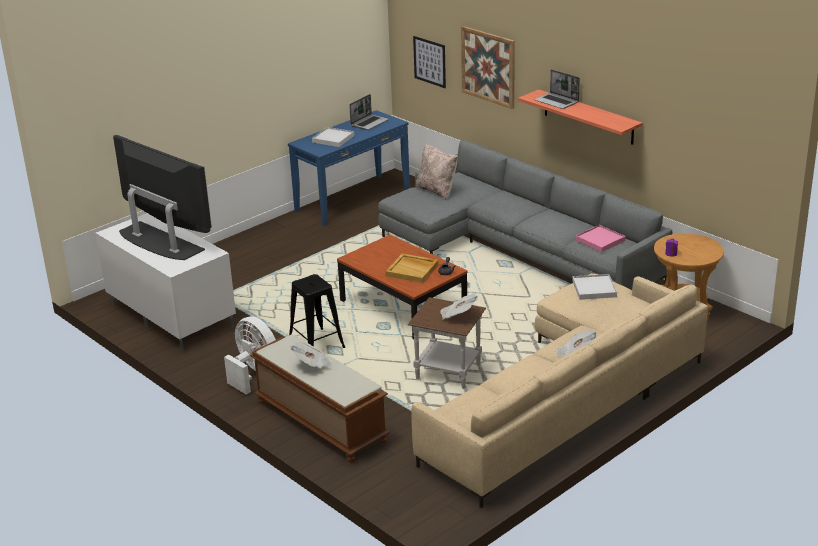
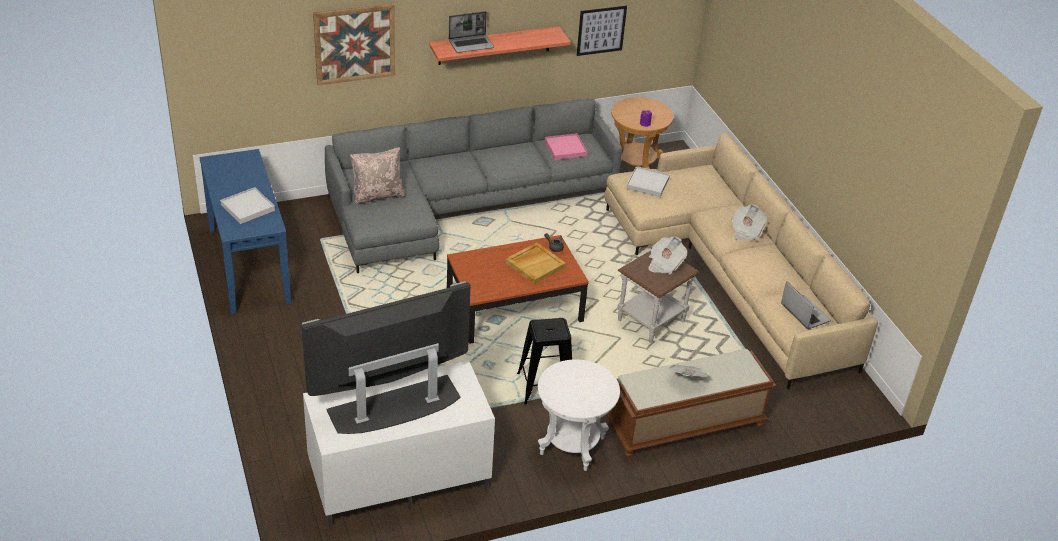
camera: 70 degrees left, 10 degrees up
(254, 374) = (572, 445): white fan -> white side table
(369, 123) = (231, 172): laptop -> laptop (804, 313)
(429, 61) = (259, 70): picture -> picture (601, 30)

